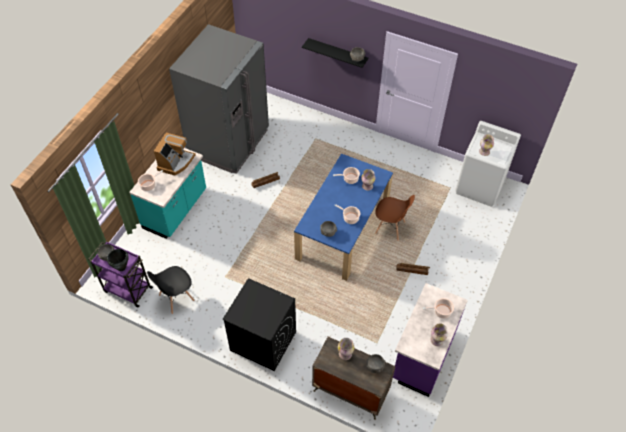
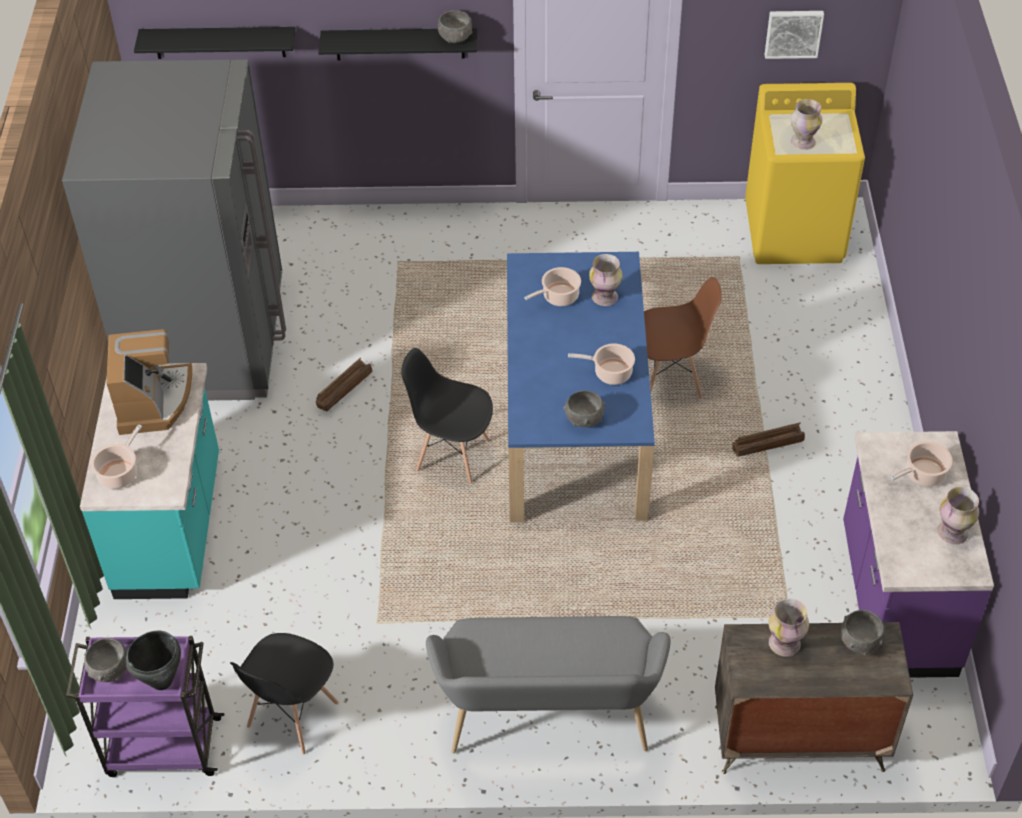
camera: 25 degrees left, 5 degrees down
(262, 341) = (548, 720): black washing machine -> grey bench
(270, 29) = (219, 42): none -> black shelf
(289, 224) = (452, 455): none -> black chair
(480, 186) = (794, 233): white washing machine -> yellow washing machine
(498, 104) = (793, 33): none -> picture

